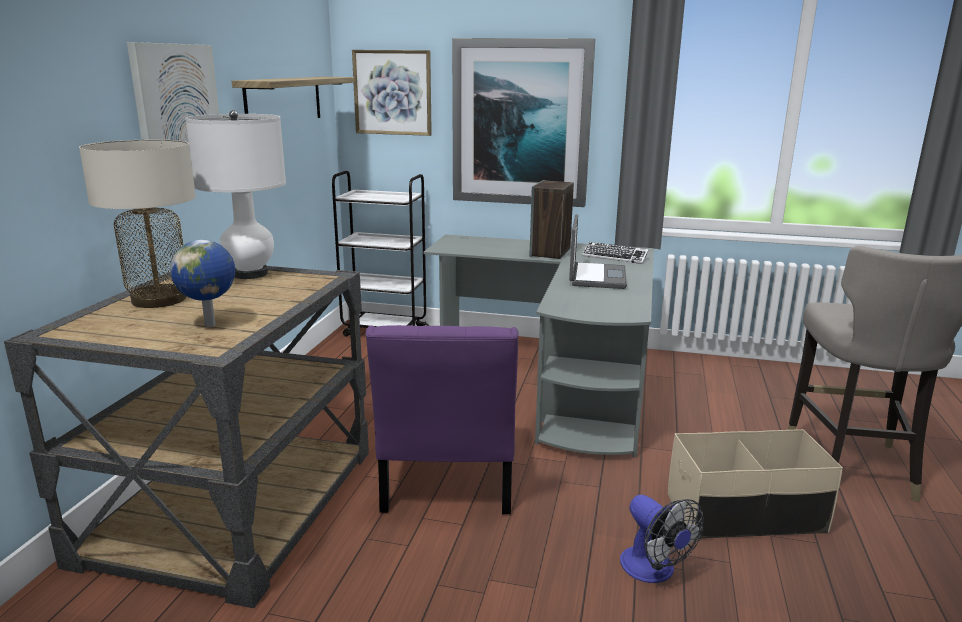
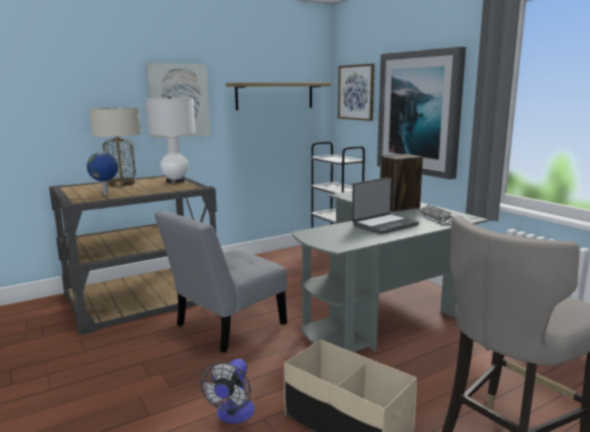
camera: 45 degrees right, 5 degrees down
(447, 483) = (226, 327): purple chair -> grey chair

